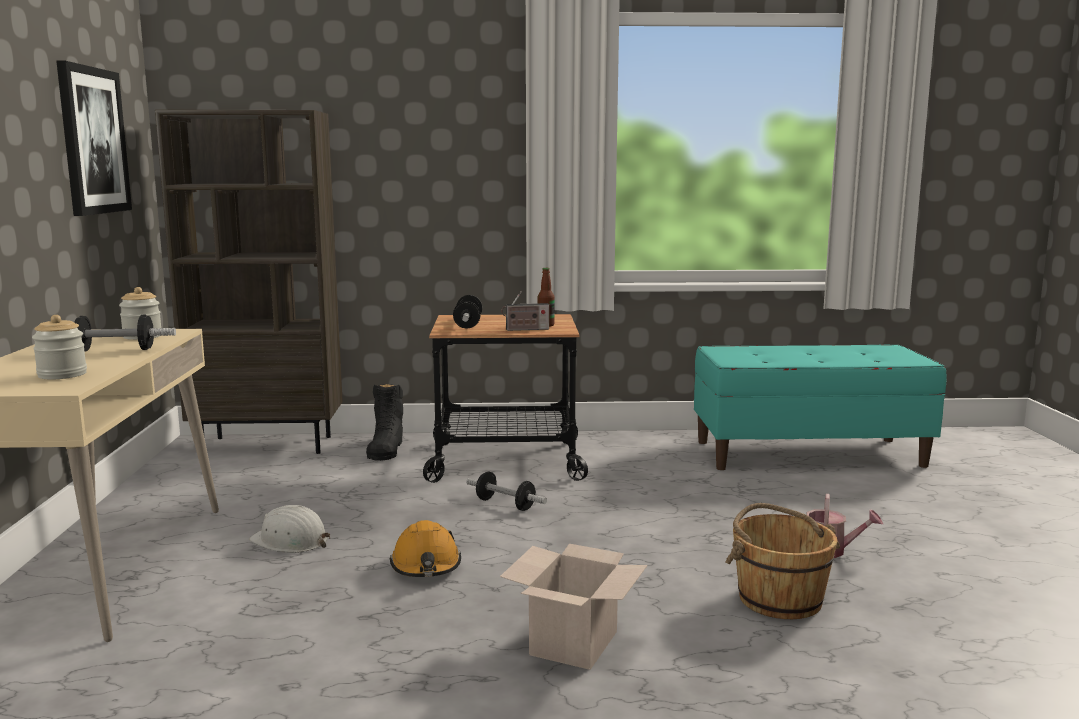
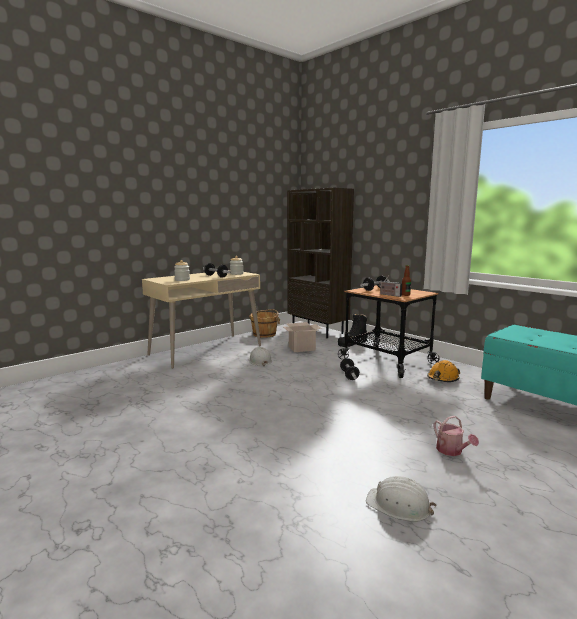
camera: 50 degrees right, 0 degrees up
(93, 141) = (258, 203): picture -> none
(426, 566) = (278, 383): orange hard hat -> orange hard hat (443, 379)
(573, 641) = (265, 424): cardboard box -> cardboard box (302, 348)
(779, 598) = (372, 453): brown bucket -> brown bucket (265, 334)
(930, 641) = (399, 505): none -> white hard hat

